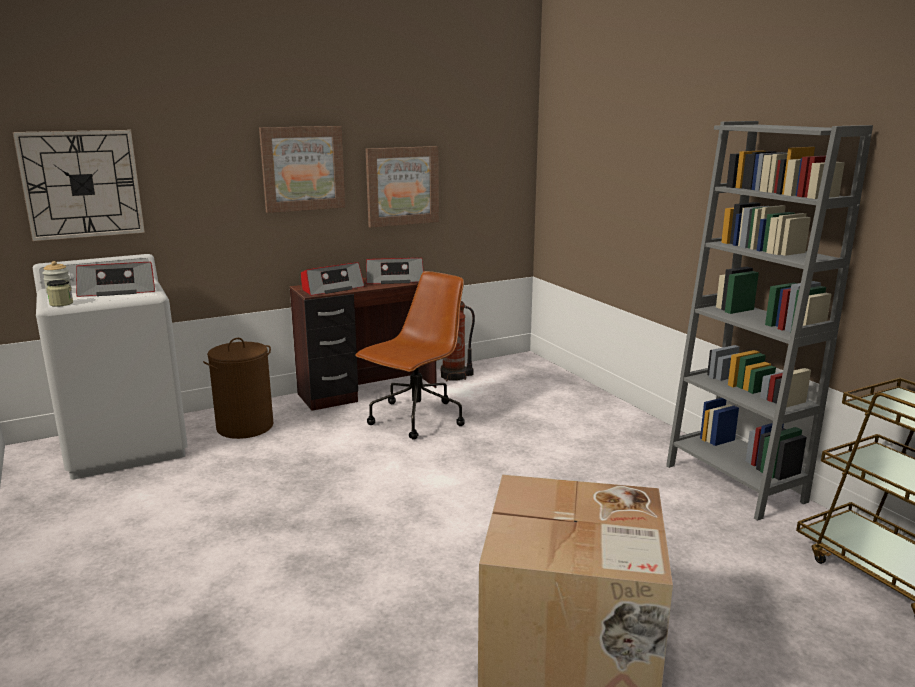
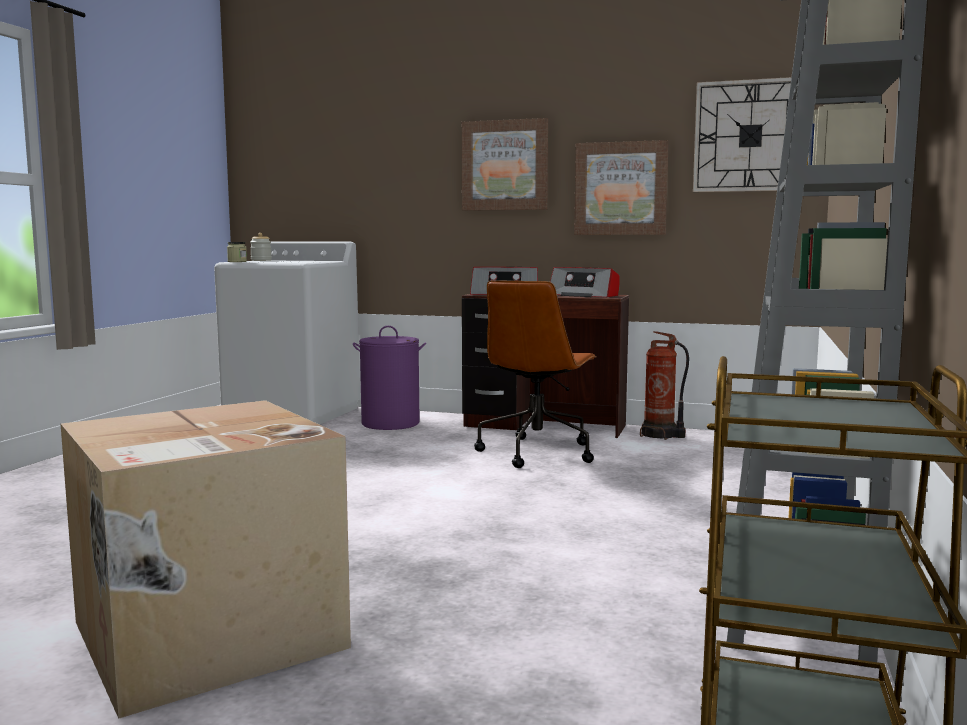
camera: 45 degrees right, 10 degrees down
(82, 184) = (312, 176): wall clock -> wall clock (750, 136)
(119, 290) = (293, 261): radio -> none
(245, 426) = (391, 423): brown laundry basket -> purple laundry basket
(416, 419) = (537, 452): brown office chair -> brown office chair turned 120 degrees clockwise

